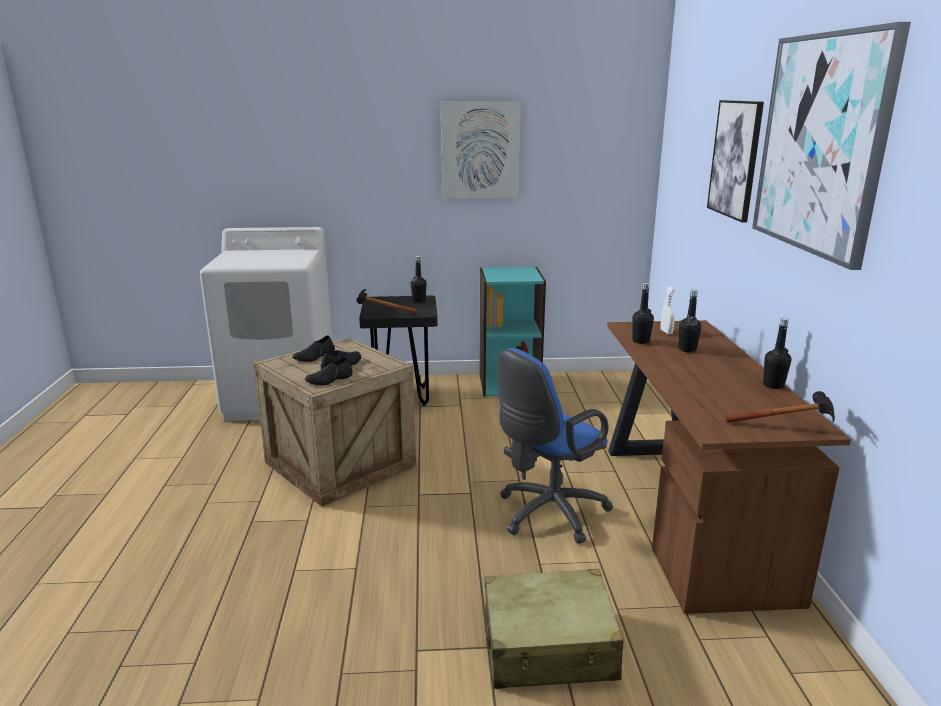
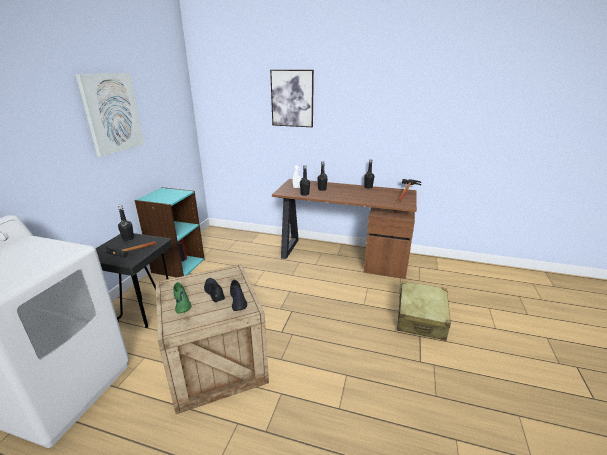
camera: 70 degrees left, 5 degrees up
(314, 357) = (182, 303): black shoe -> green shoe
(547, 514) = (325, 291): blue office chair -> none
(821, 144) = (367, 86): picture -> none

